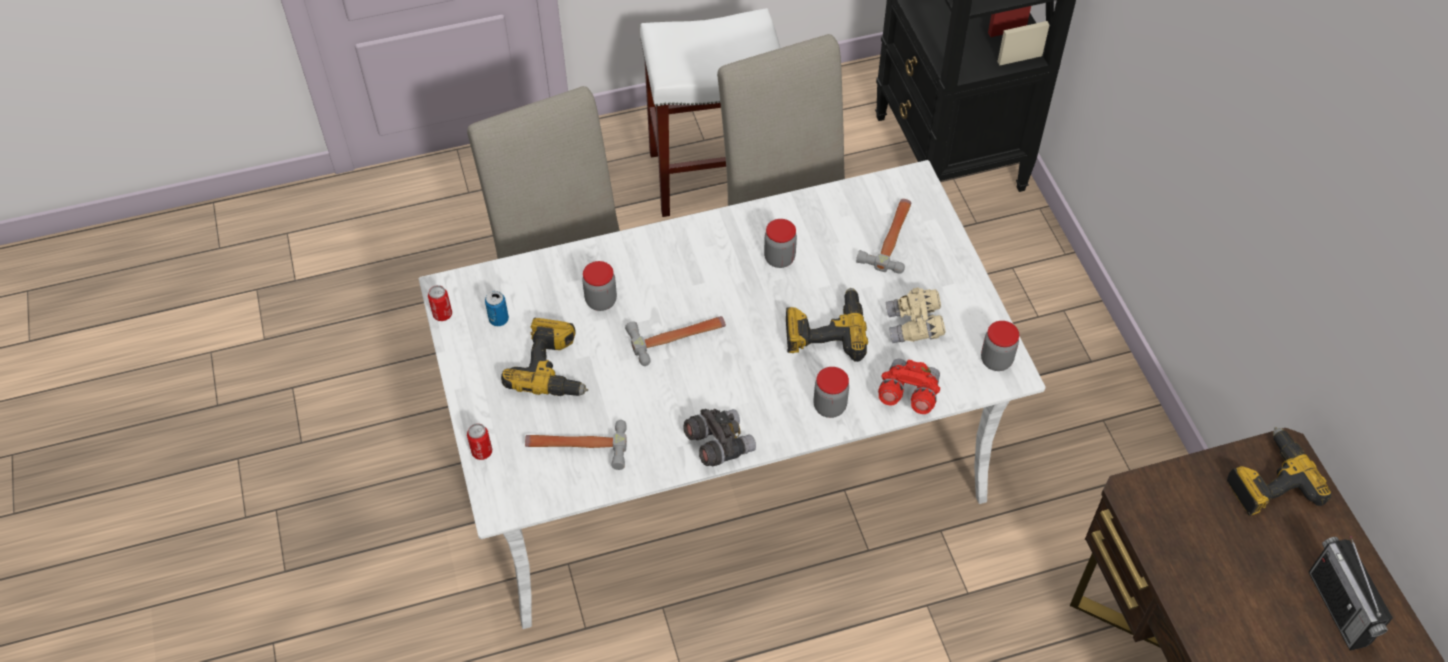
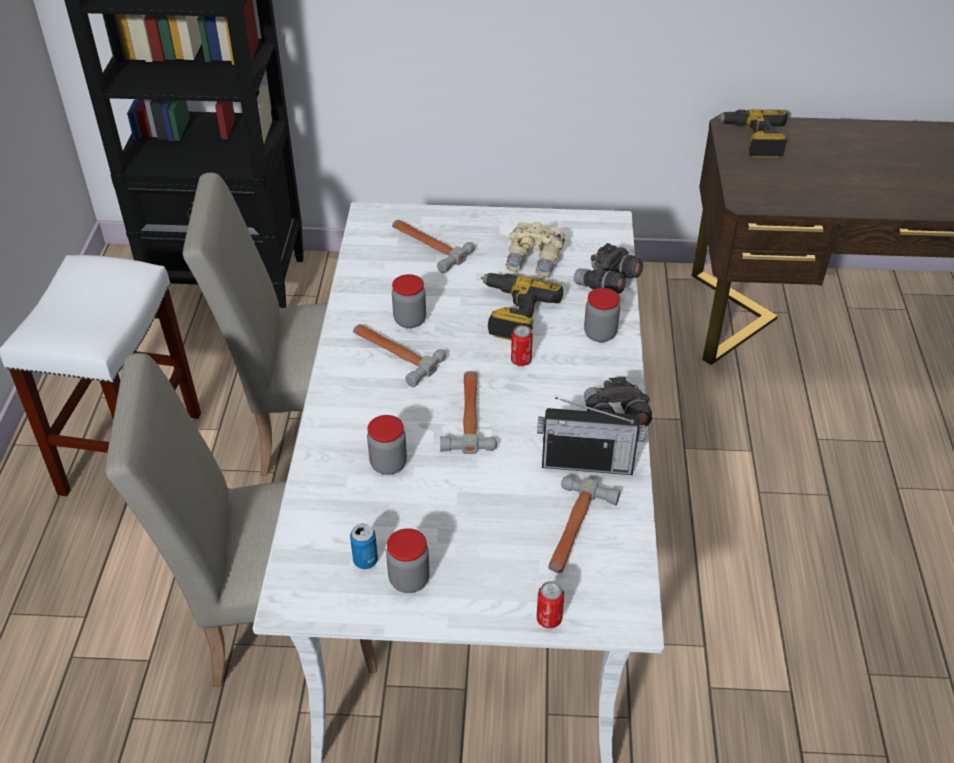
camera: 70 degrees left, 10 degrees down
(442, 314) = (327, 615): can -> can (521, 360)
(553, 368) = (460, 526): power drill -> none
(730, 261) = (393, 354): none -> hammer
(908, 394) = (607, 284): red binoculars -> grey binoculars
(996, 360) = (593, 227): jar -> jar (409, 580)
(1339, 608) = (867, 146): radio -> radio (587, 463)

